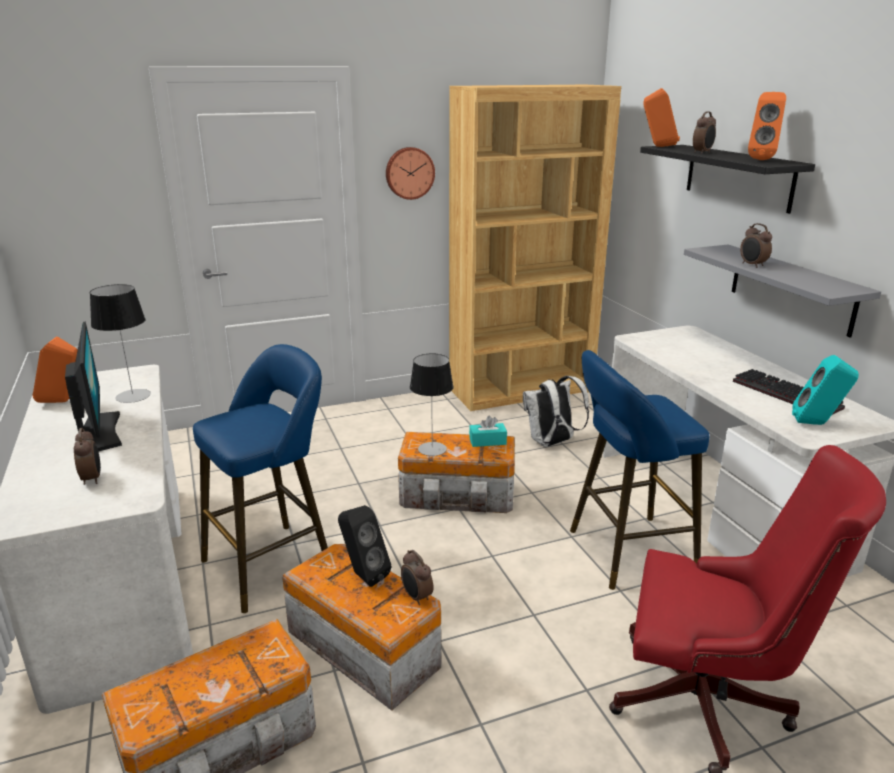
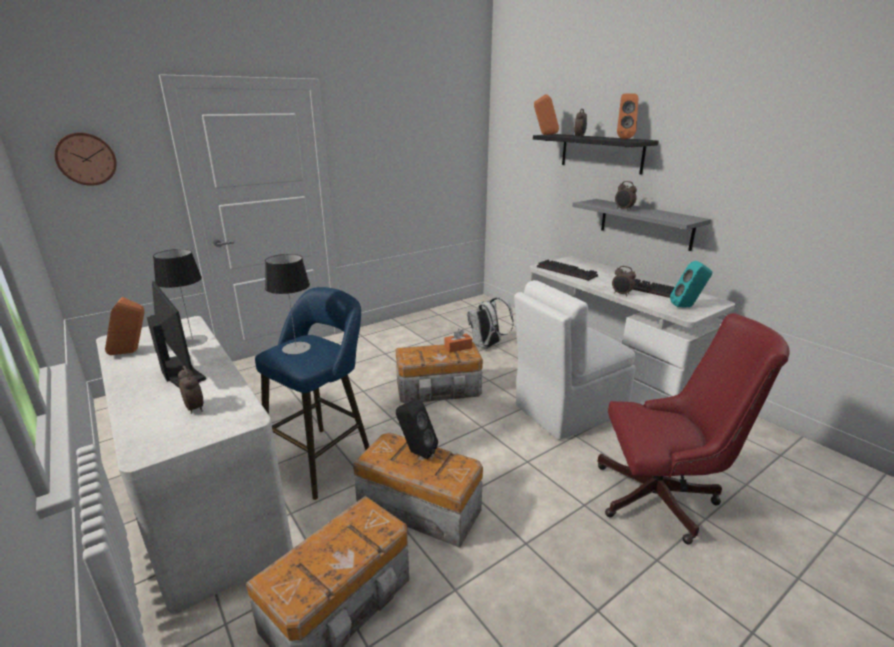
camera: 15 degrees left, 0 degrees up
(409, 173) = (365, 160): wall clock -> wall clock (86, 159)
(416, 597) = (463, 461): alarm clock -> alarm clock (621, 294)
(432, 449) = (421, 357): table lamp -> table lamp (296, 348)
(487, 441) = (458, 347): turquoise tissue box -> orange tissue box
(521, 390) = (451, 313): brown bookcase -> none
(625, 552) = (567, 410): blue stool -> white chair
(665, 350) = (568, 271): none -> keyboard

